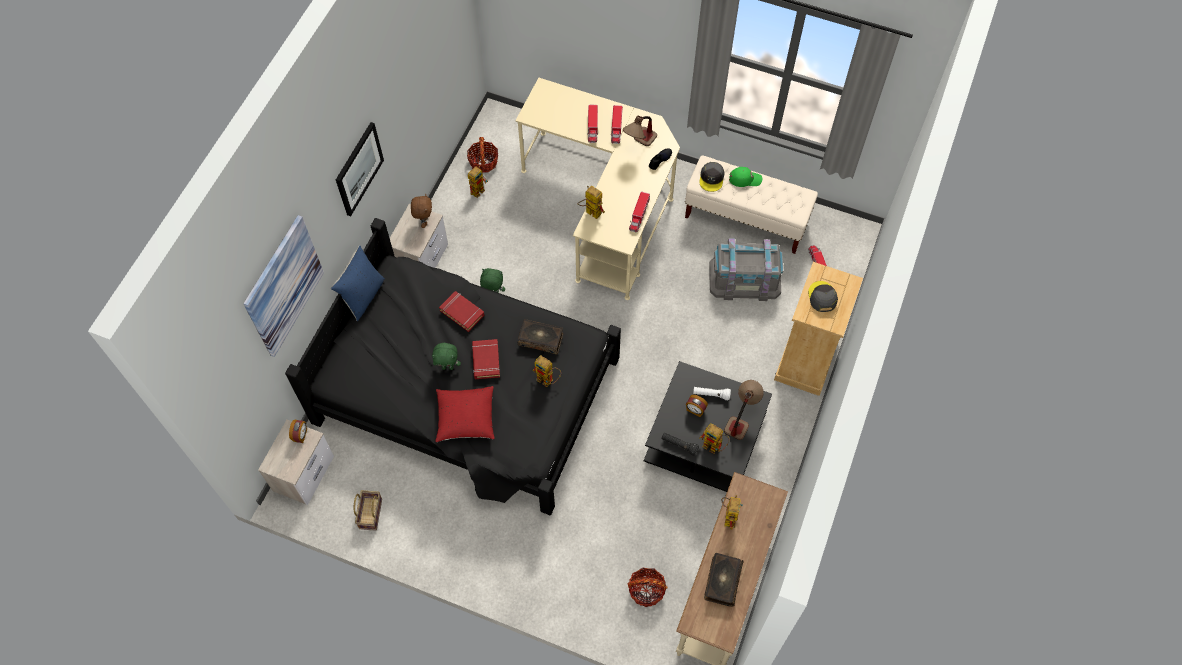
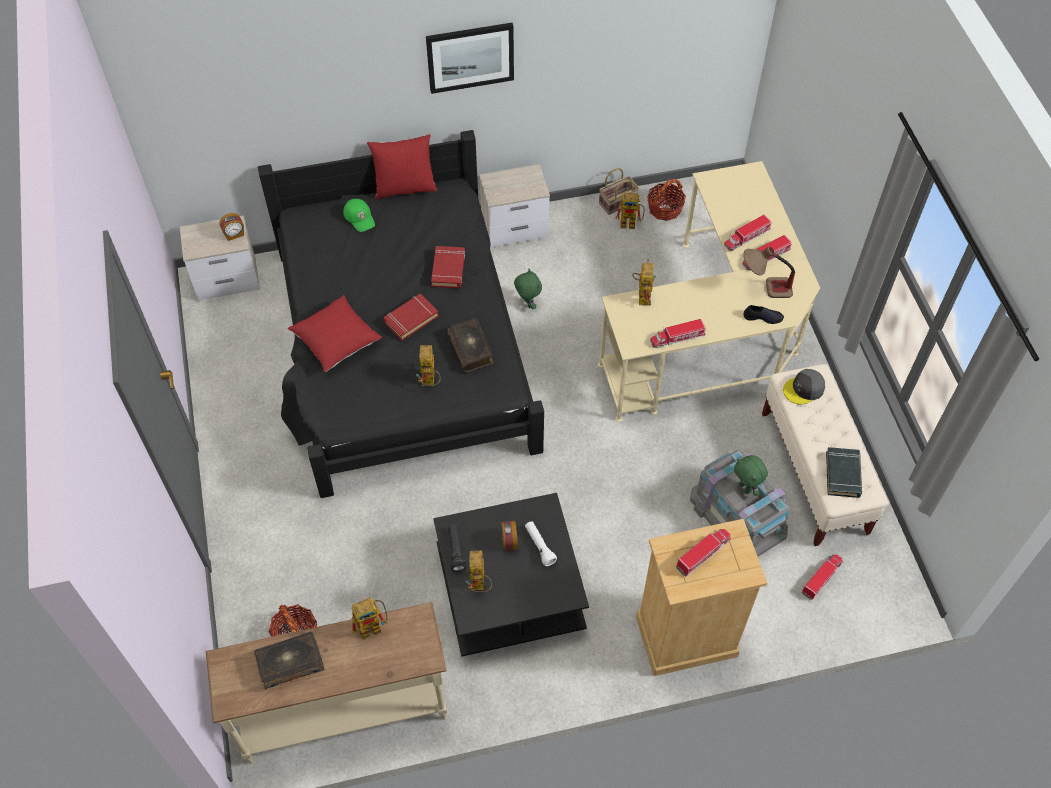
camera: 55 degrees right, 5 degrees down
(283, 286) = (295, 78): picture -> none
(363, 296) = (405, 187): blue pillow -> red pillow
(370, 513) = (222, 351): basket -> basket (618, 201)
(424, 221) = (530, 186): brown plush toy -> none
(448, 367) = (381, 294): green plush toy -> green plush toy (746, 488)
(741, 418) = (534, 591): table lamp -> none
(745, 179) = (834, 420): green cap -> green cap (359, 217)
(784, 200) = (843, 474): none -> black book
(822, 297) = (703, 554): grey cap -> toy truck

